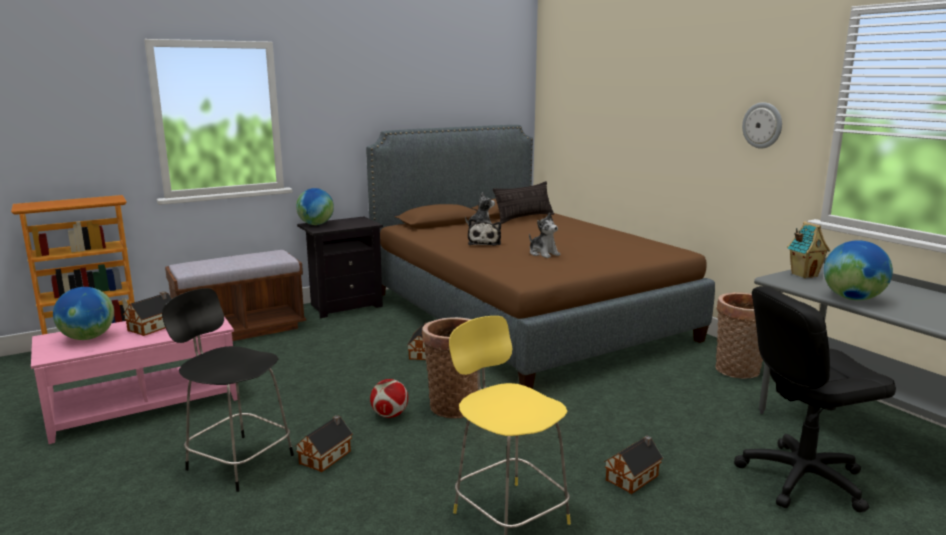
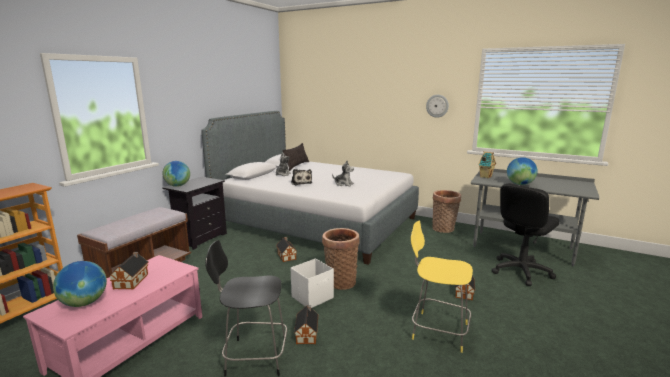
camera: 30 degrees left, 0 degrees up
(390, 415) = (313, 297): football -> white storage box
(523, 315) = (315, 222): brown bed -> grey bed

